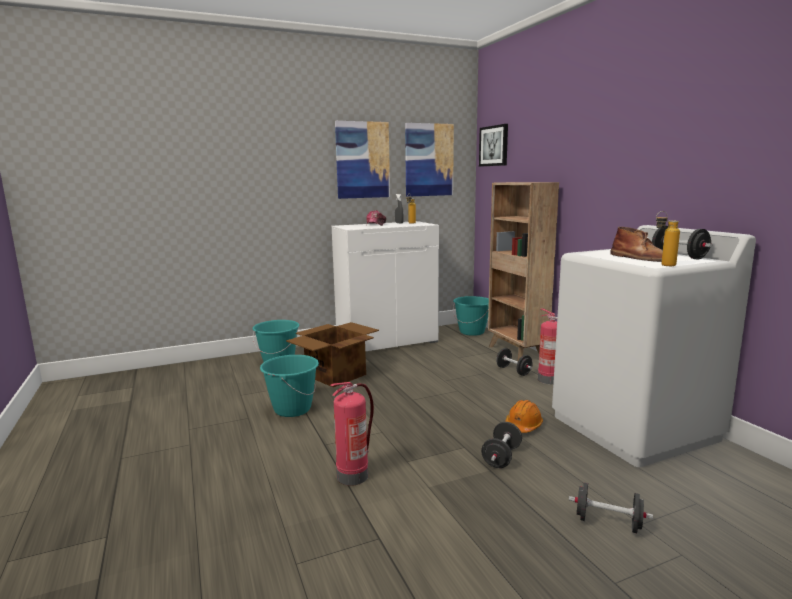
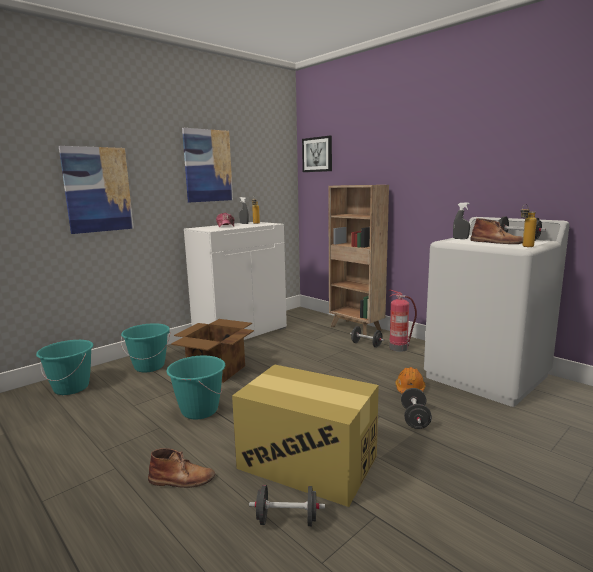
camera: 20 degrees left, 0 degrees up
(234, 465) = (182, 479): none -> brown boot
(353, 475) = (307, 462): fire extinguisher -> cardboard box
(429, 160) = (262, 166): picture -> picture (97, 189)
(472, 332) = (307, 316): turquoise bucket -> turquoise bucket (71, 388)
(606, 251) = (460, 239): none -> grey spray bottle
(608, 523) = (530, 455): black dumbbell -> black dumbbell (287, 520)

